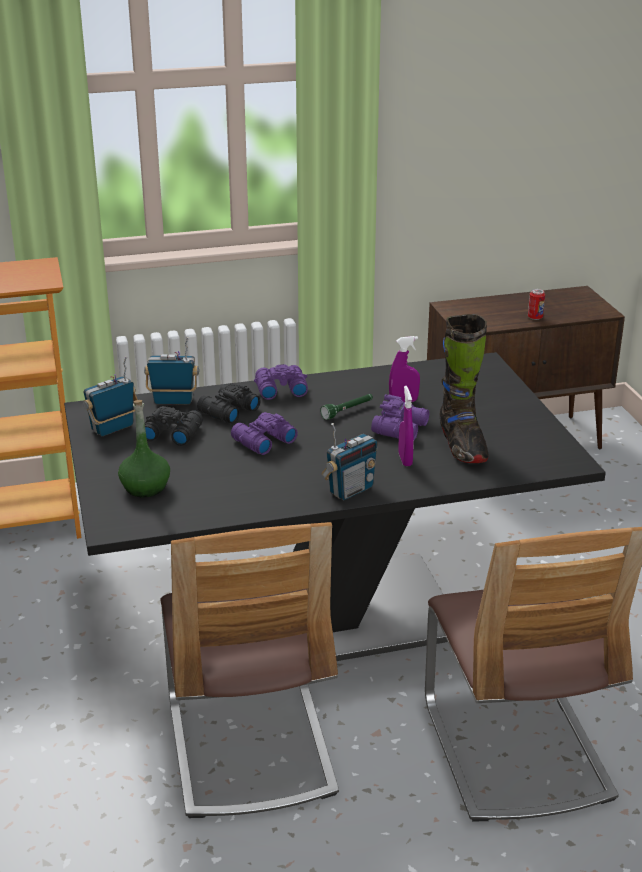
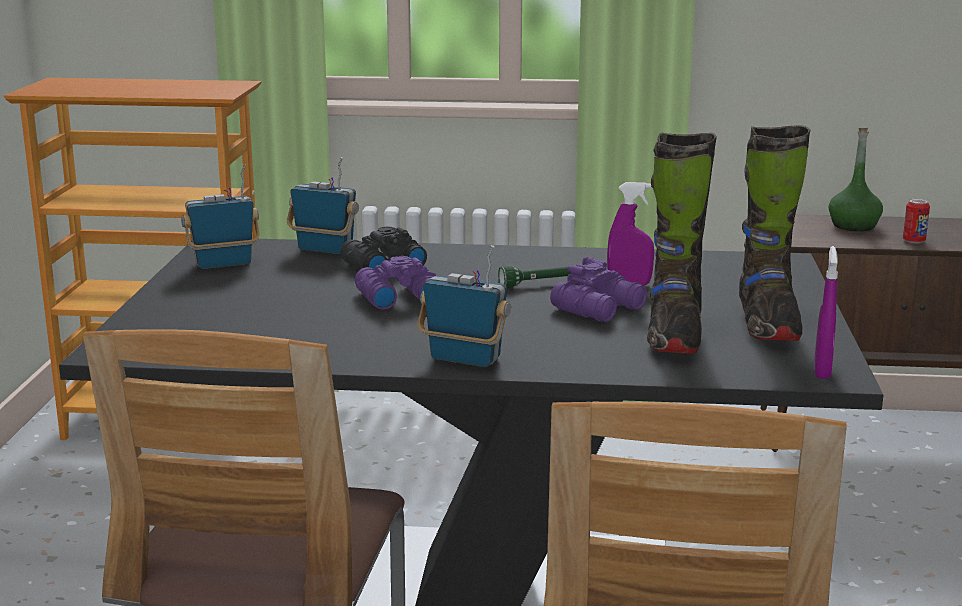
camera: 20 degrees right, 10 degrees down
(145, 487) = (197, 320): green bottle -> green bottle (853, 226)
(171, 433) = (289, 276): black binoculars -> none
(280, 389) = (471, 254): purple binoculars -> none
(350, 490) = (464, 359): radio -> radio turned 135 degrees counterclockwise
(405, 460) = (575, 340): purple spray bottle -> purple spray bottle (822, 371)
(510, 425) = (767, 325): none -> black boot

